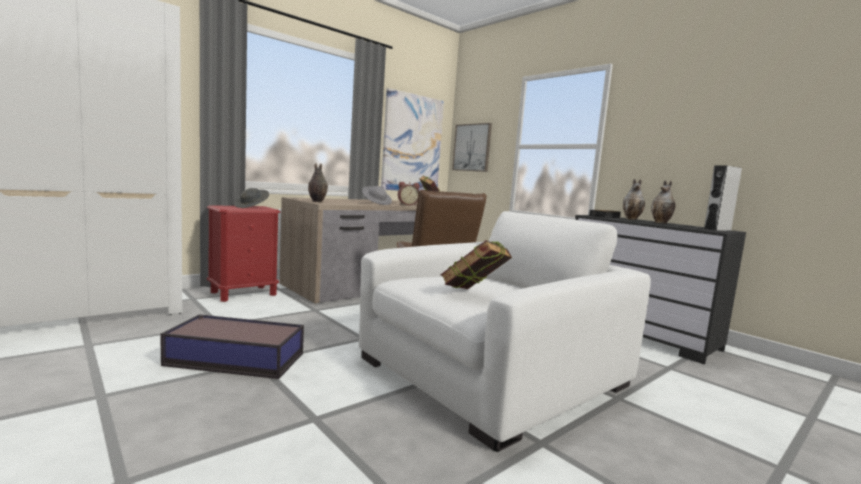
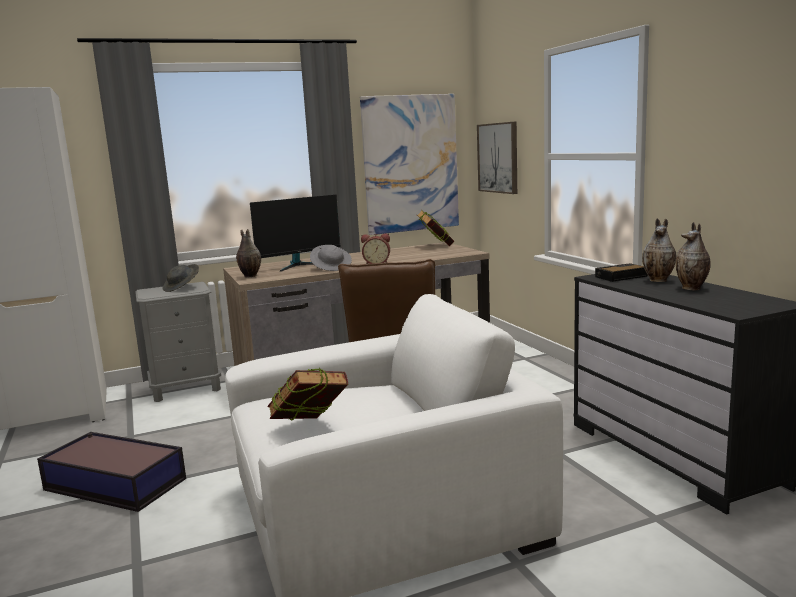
camera: 20 degrees right, 5 degrees up
(244, 293) = (186, 389): red nightstand -> grey nightstand
(346, 200) = (299, 265): none -> monitor
(717, 230) = (753, 306): grey speaker -> none

